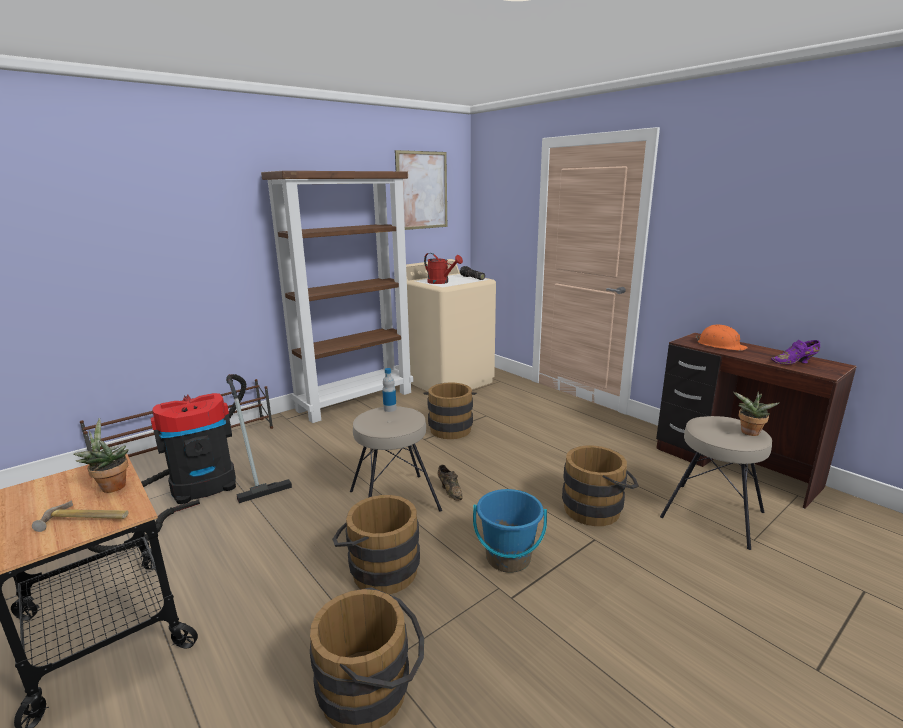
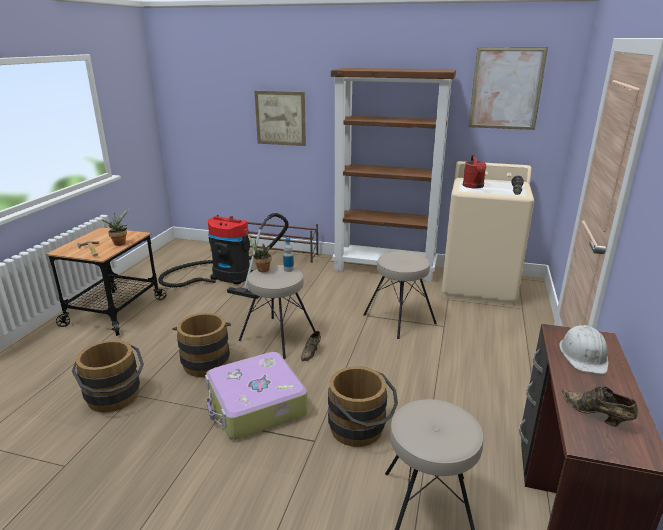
camera: 55 degrees right, 5 degrees up
(178, 246) = (280, 118): none -> picture
(450, 427) = (399, 319): brown bucket -> beige stool
(508, 558) = (255, 405): blue bucket -> suitcase
(720, 345) = (584, 355): orange hard hat -> white hard hat
(749, 433) = (441, 441): potted plant -> potted plant (261, 269)
(795, 362) = (597, 415): purple shoe -> brown shoe

